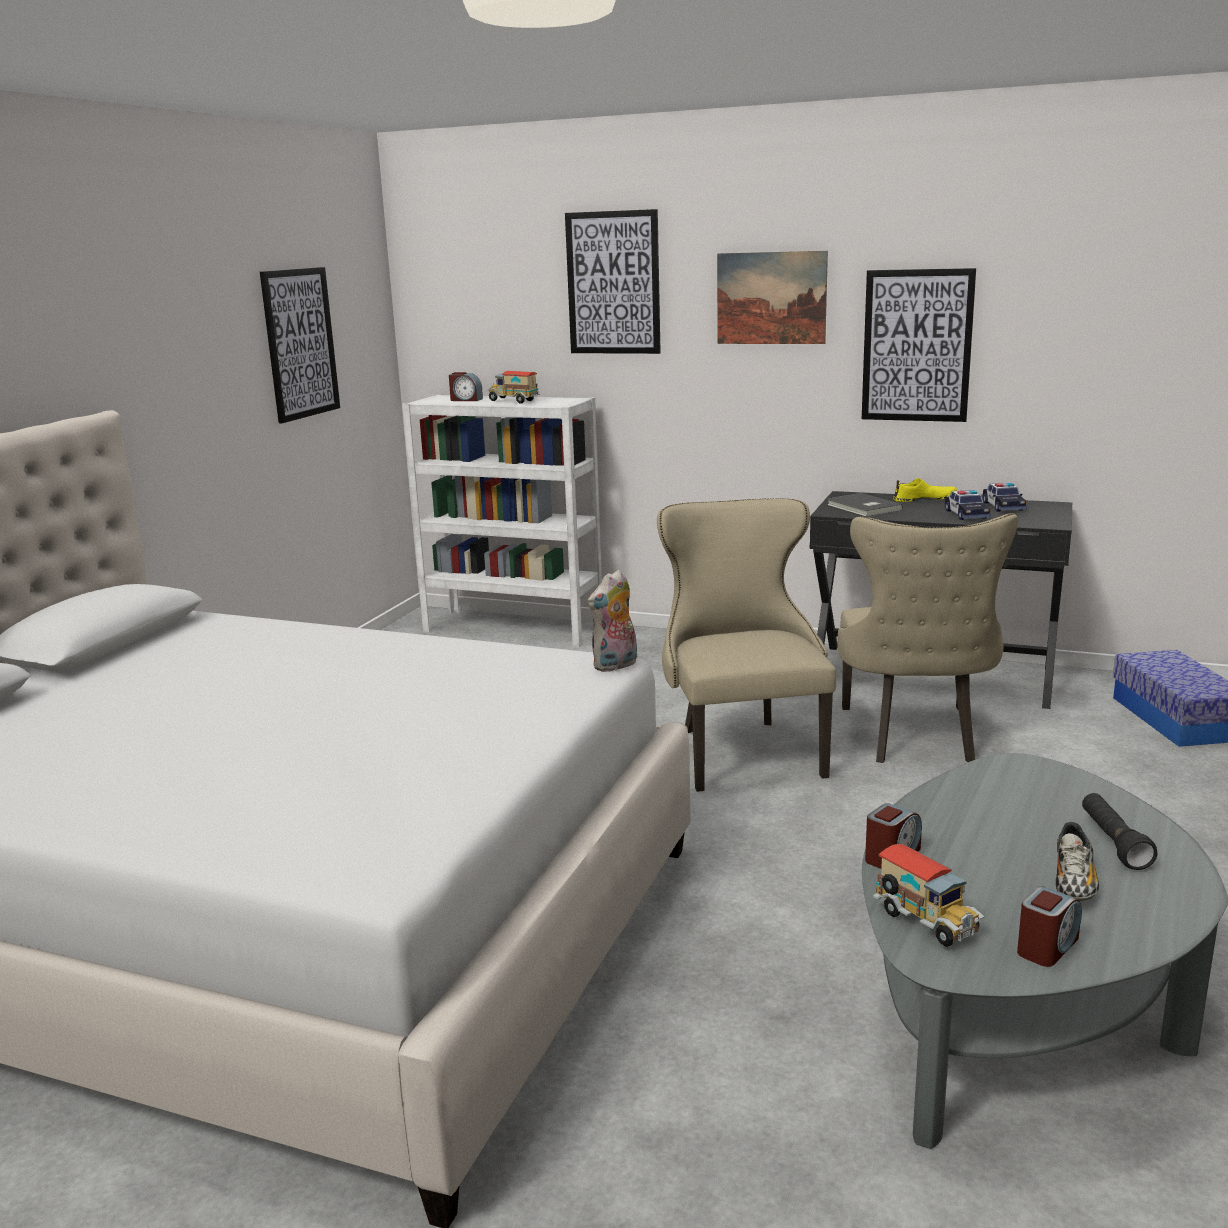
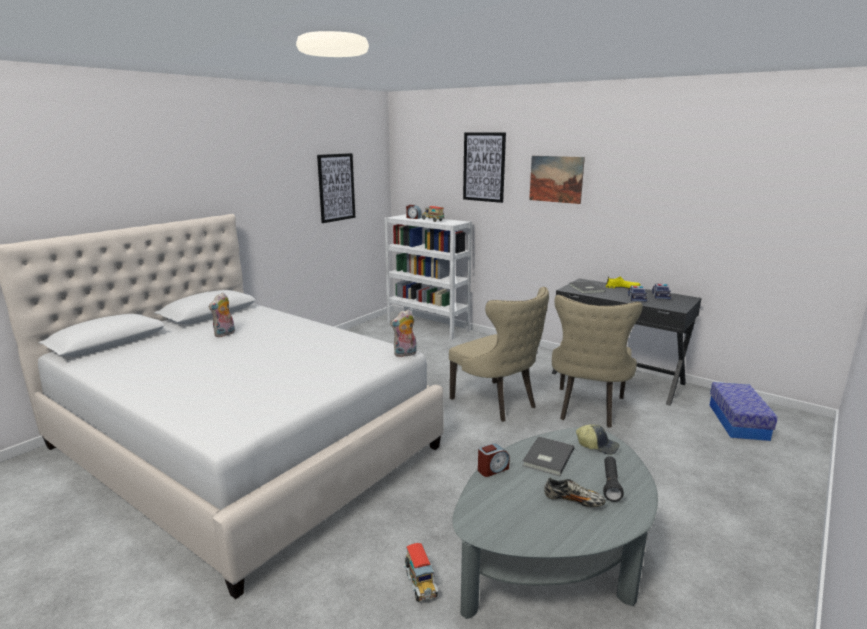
camera: 15 degrees right, 0 degrees up
(181, 678) = (225, 334): none -> plush toy
(742, 751) = (497, 402): beige chair -> beige chair turned 135 degrees clockwise
(917, 346) = (626, 208): picture -> none
(925, 923) = (483, 506): toy truck -> toy truck (420, 585)
(972, 818) = (546, 457): none -> grey book
(1042, 782) = (597, 445): none -> cap
(1047, 947) = (534, 531): alarm clock -> none
(1073, 883) = (573, 501): shoe -> shoe turned 105 degrees counterclockwise

